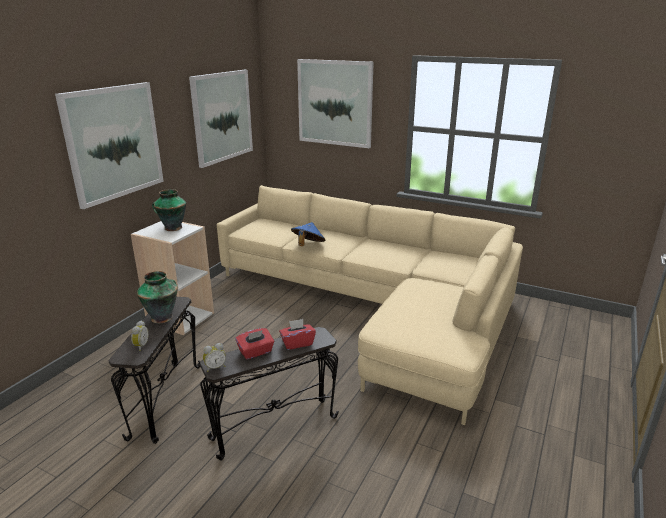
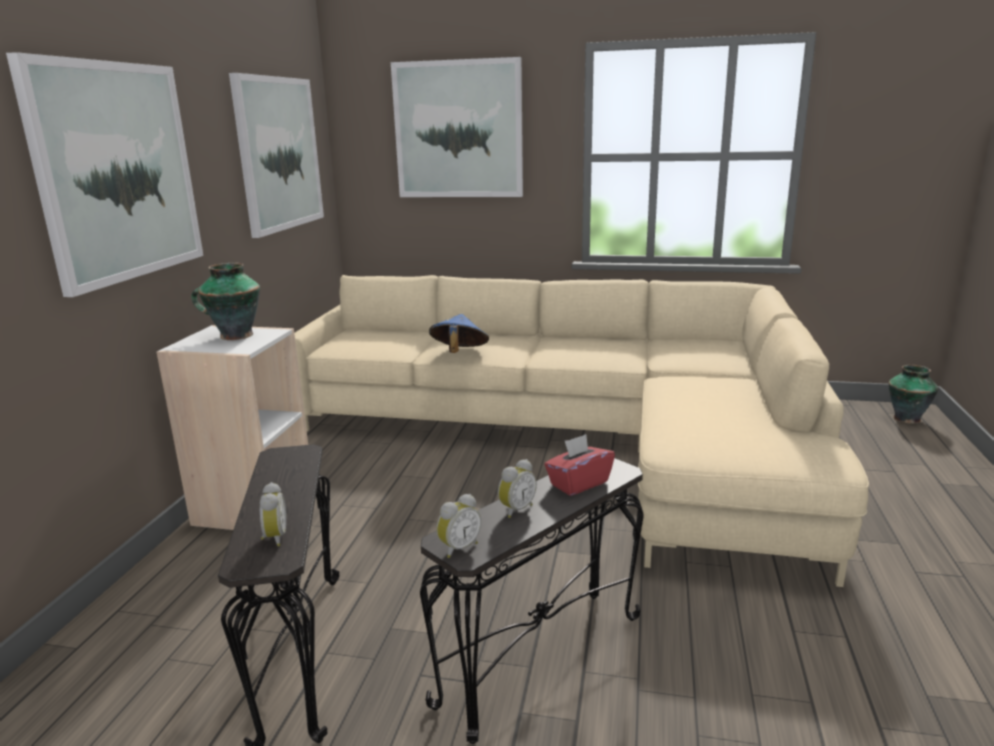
camera: 15 degrees left, 5 degrees down
(162, 317) = (286, 482): vase -> vase (906, 418)
(256, 352) = (515, 509): red tissue box -> alarm clock

